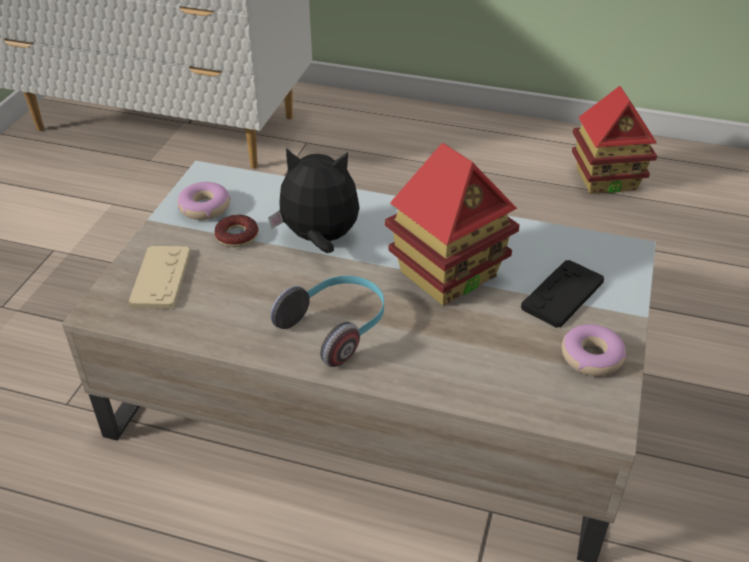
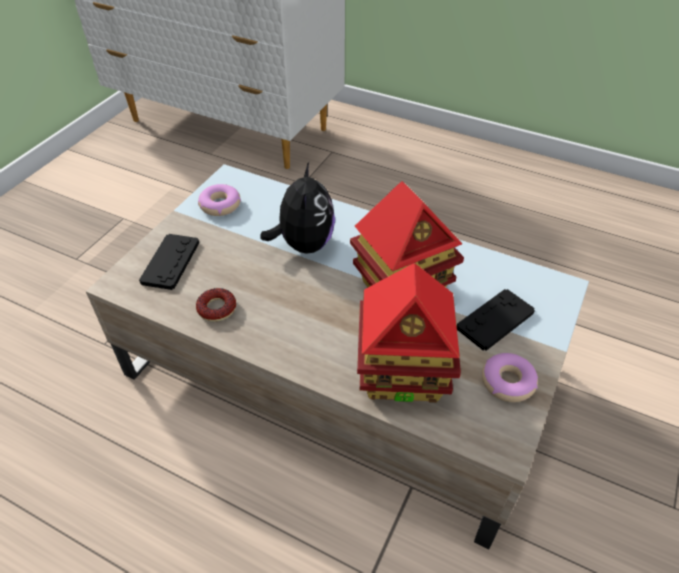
camera: 10 degrees right, 5 degrees up
(161, 278) = (170, 262): beige game controller -> black game controller
(237, 236) = (239, 233): donut -> donut (217, 308)
(319, 239) = (303, 244): plush toy -> plush toy turned 75 degrees clockwise
(336, 328) = (297, 325): headphones -> none
(606, 179) = (569, 209): toy house -> toy house (403, 374)

